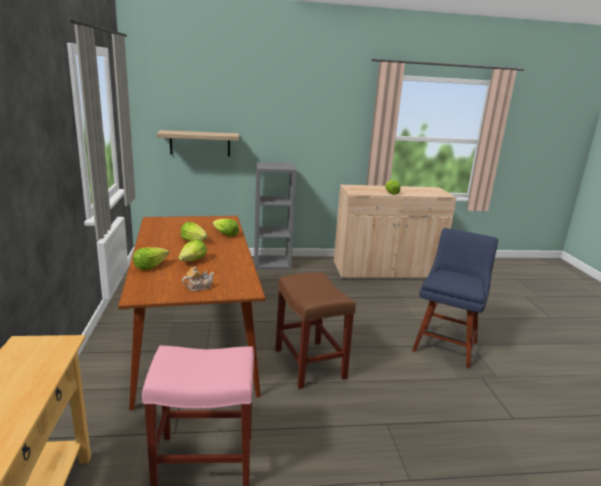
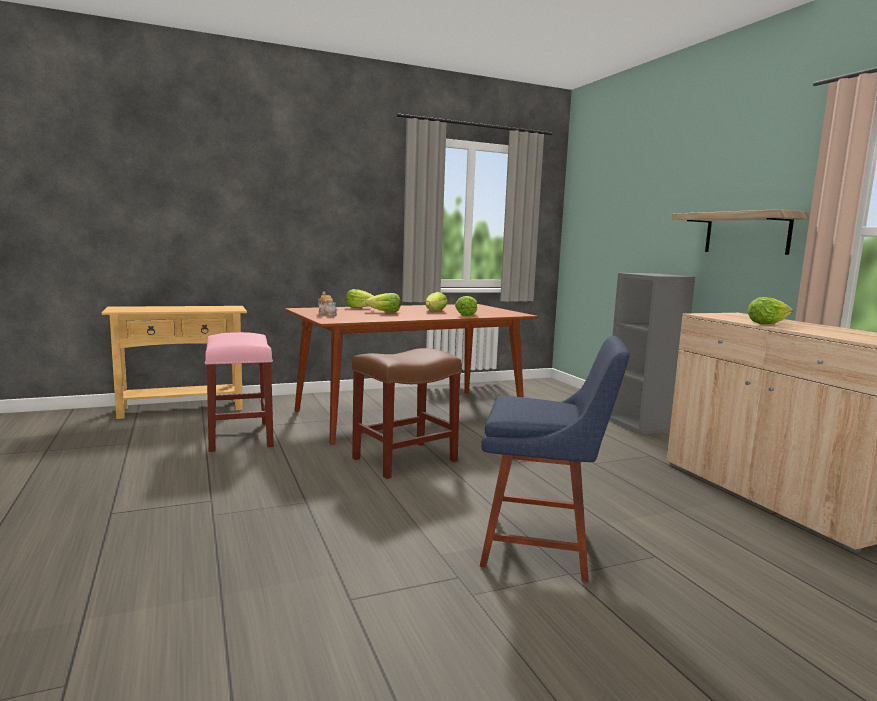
camera: 75 degrees right, 10 degrees down
(200, 143) = (610, 249): shelf -> shelf (746, 233)

